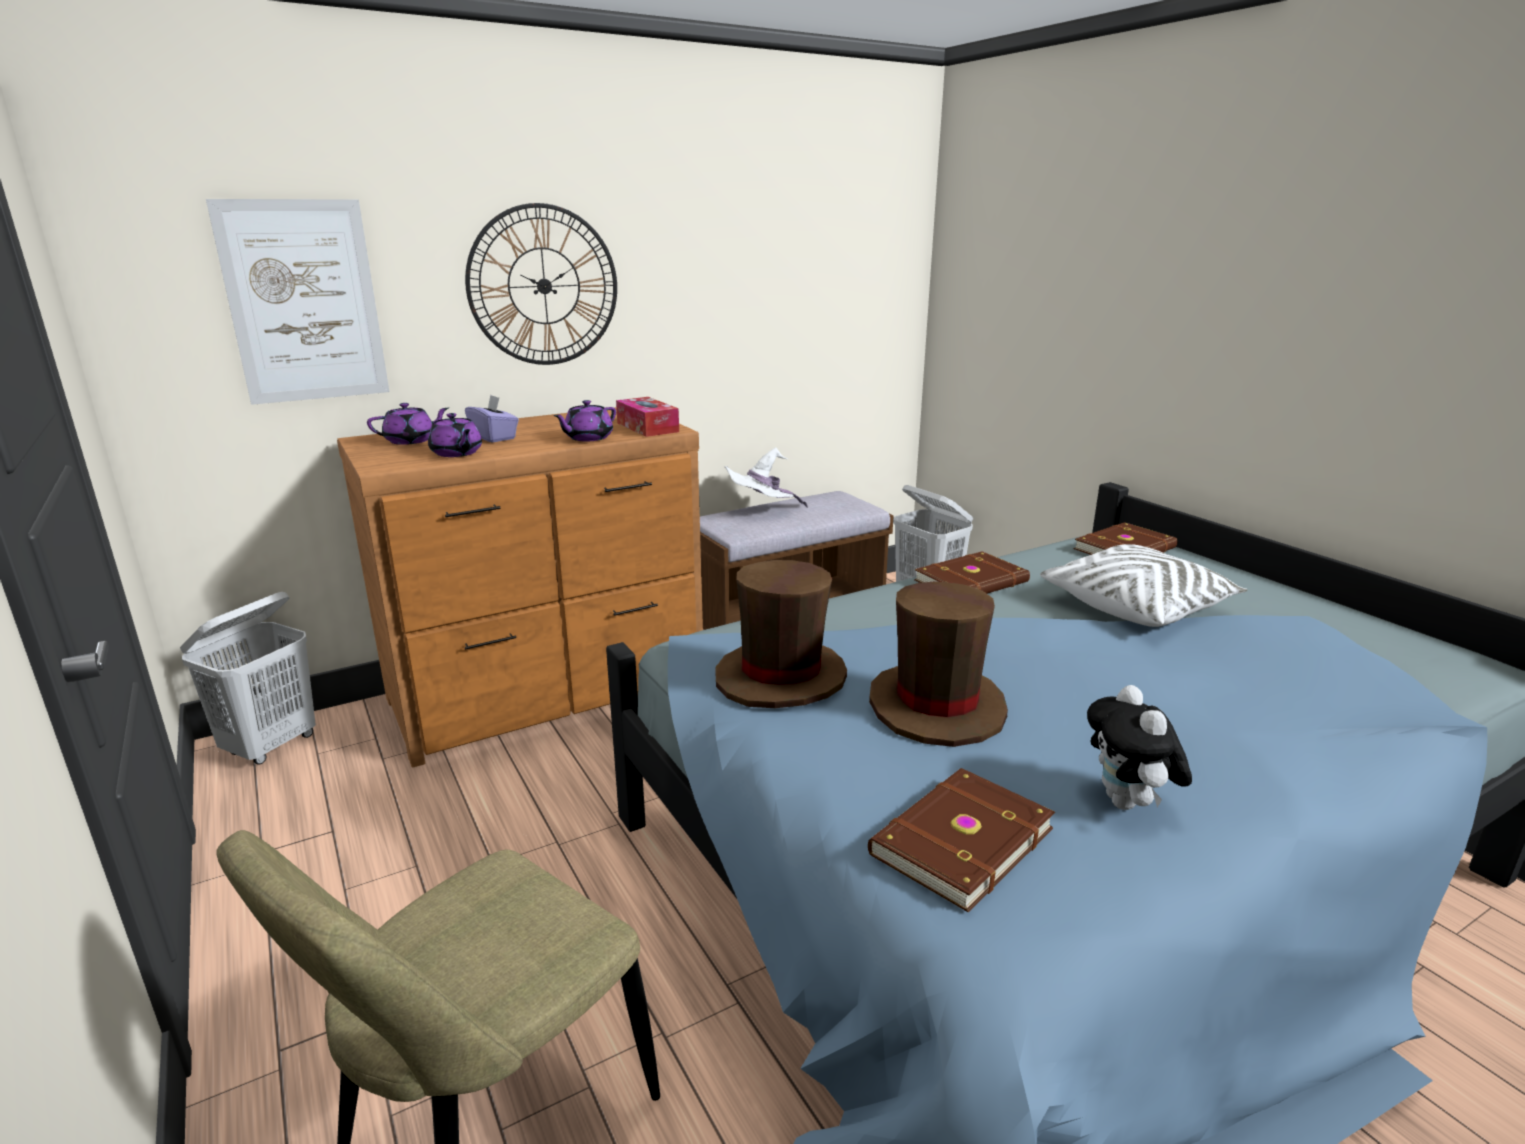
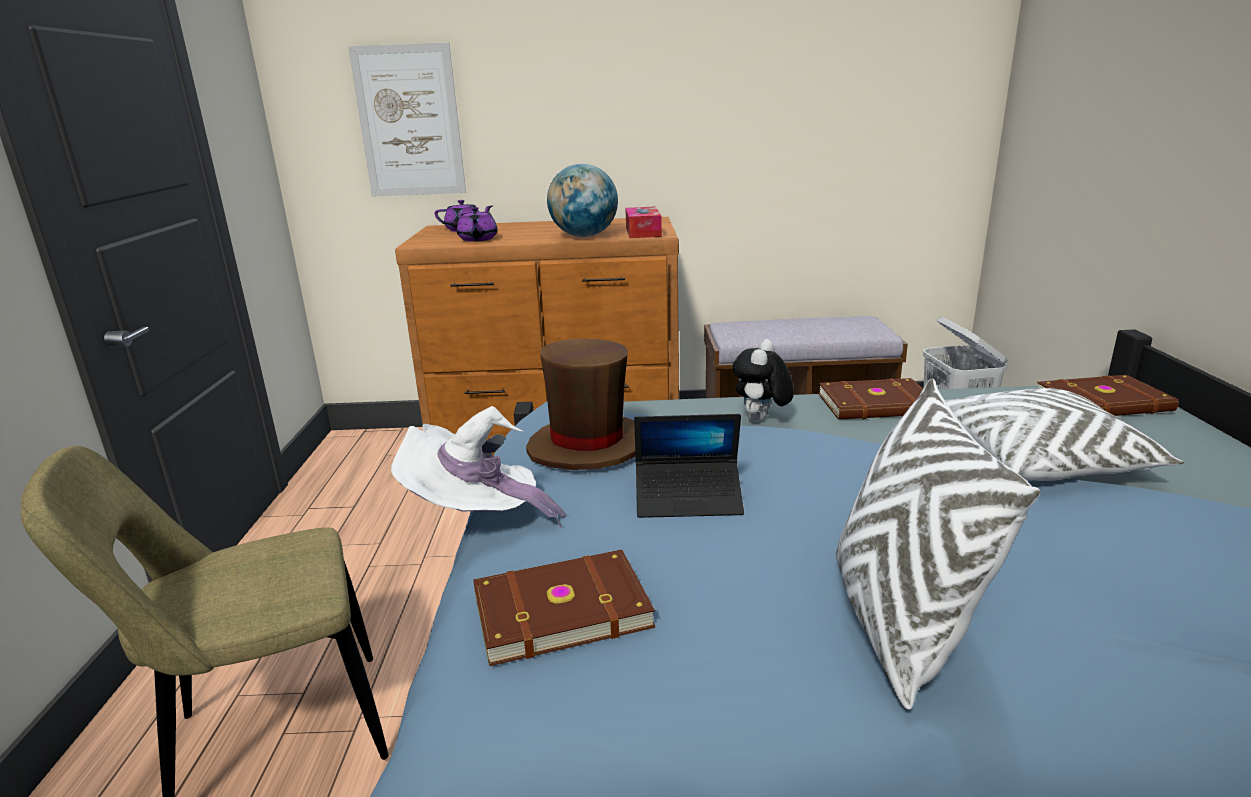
camera: 30 degrees right, 0 degrees up
(271, 746) = (366, 444): white laundry basket -> none
(494, 437) = (521, 231): purple tissue box -> none
(544, 286) = (590, 110): wall clock -> none
(588, 438) = (584, 236): purple teapot -> globe
(762, 511) = (776, 324): white hat -> white hat (477, 517)
(937, 707) = (688, 499): brown hat -> laptop
(1128, 804) = (760, 632): plush toy -> plush toy (761, 420)
(1205, 766) = (898, 625): none -> white pillow

